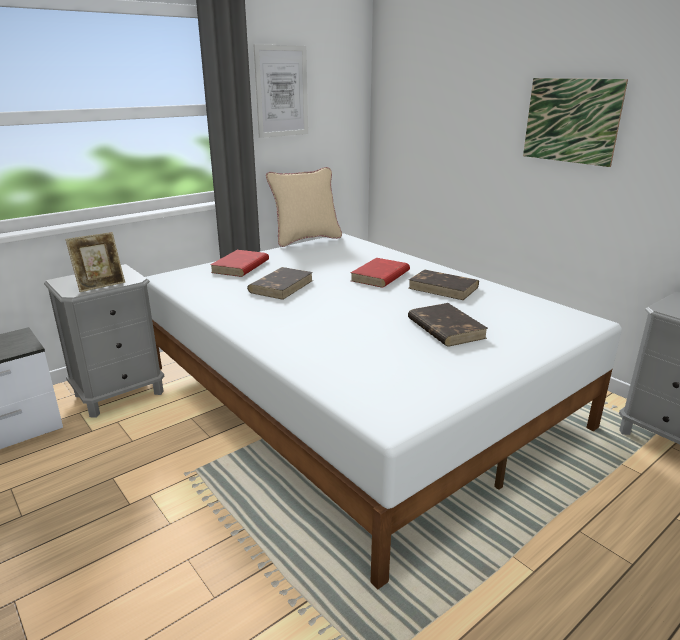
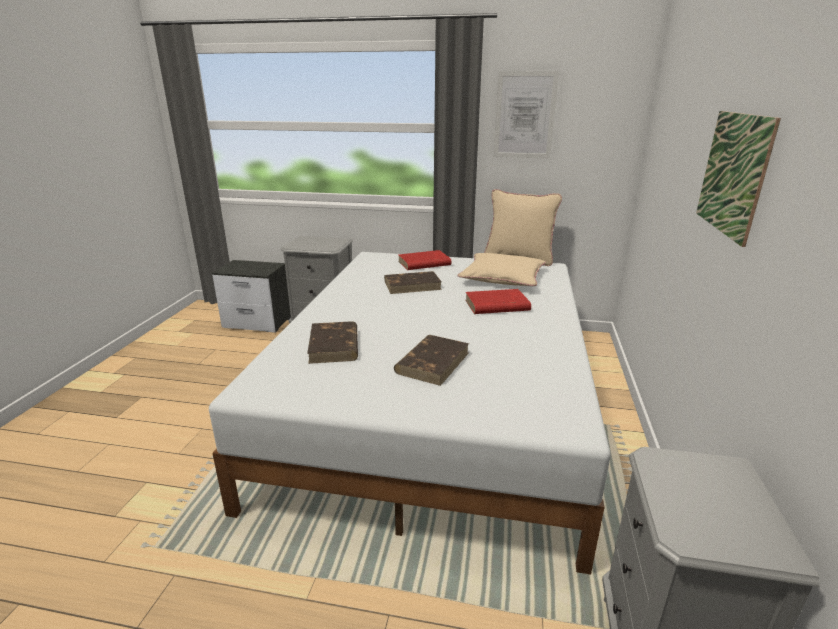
camera: 50 degrees right, 0 degrees up
(100, 285) = (310, 246): picture frame -> none
(331, 256) = (502, 277): none -> beige pillow
(444, 288) = (521, 335): brown book -> brown book (334, 346)

